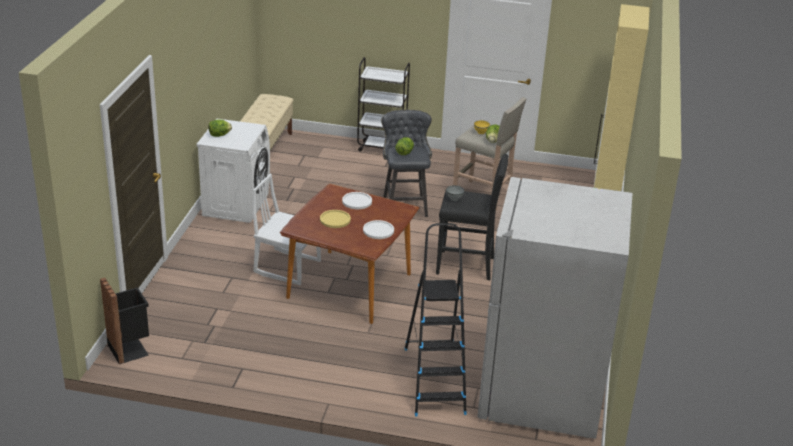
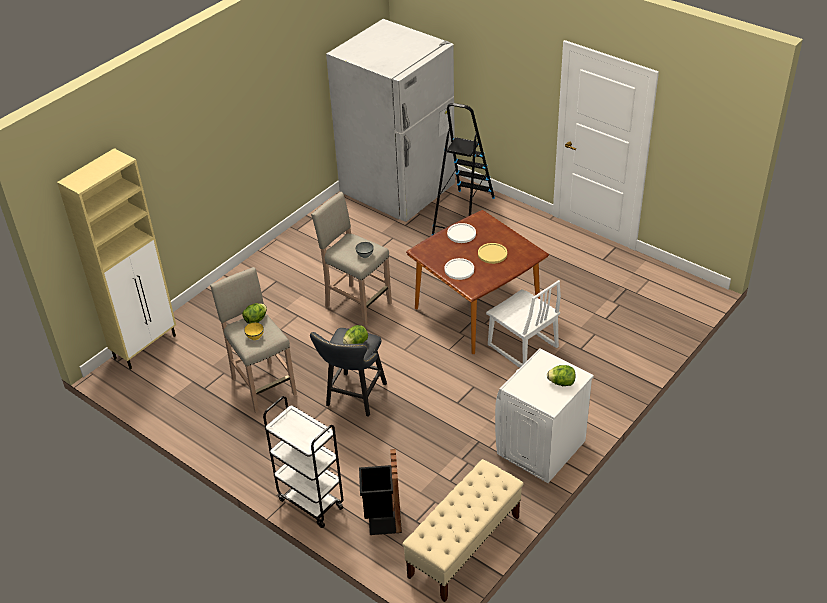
camera: 150 degrees left, 10 degrees up
(130, 349) = (690, 298): black trash can -> black trash can (382, 519)
(467, 266) = (357, 304): black stool -> beige stool

